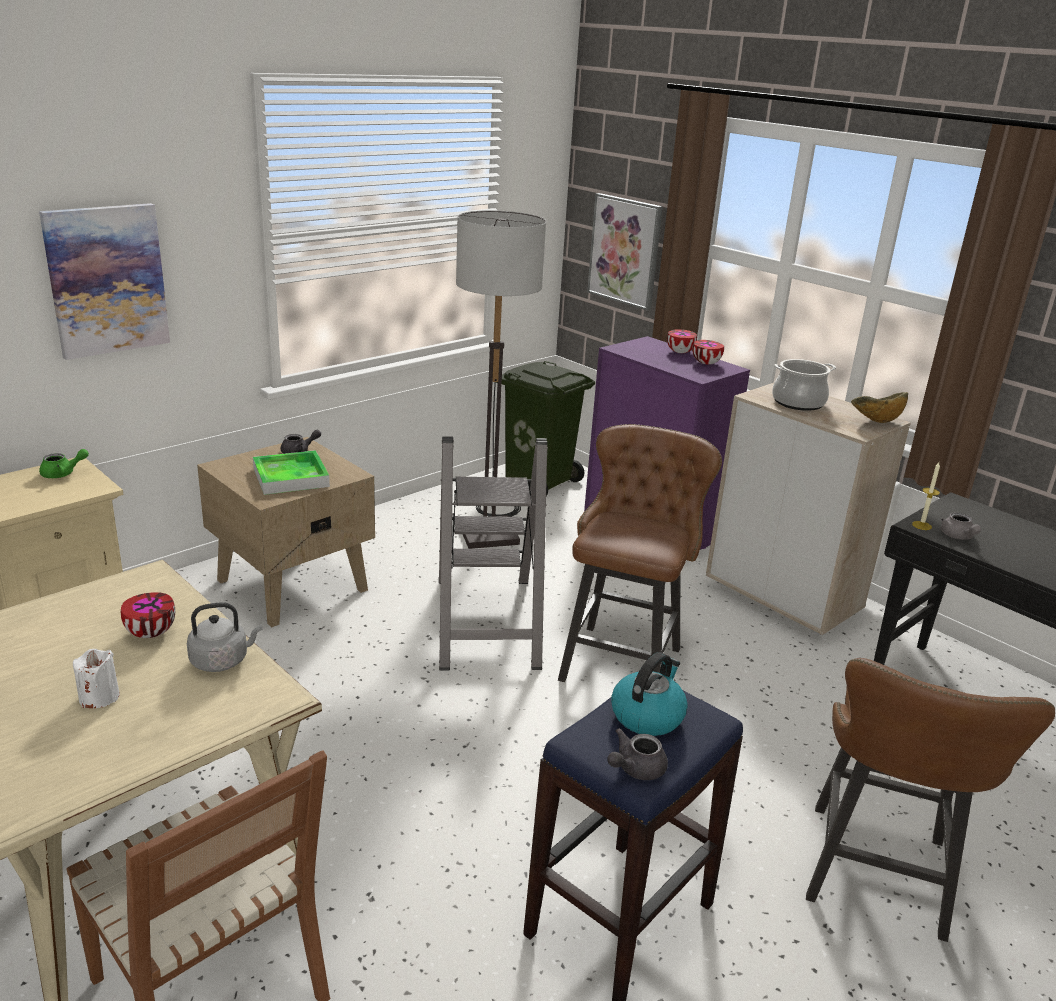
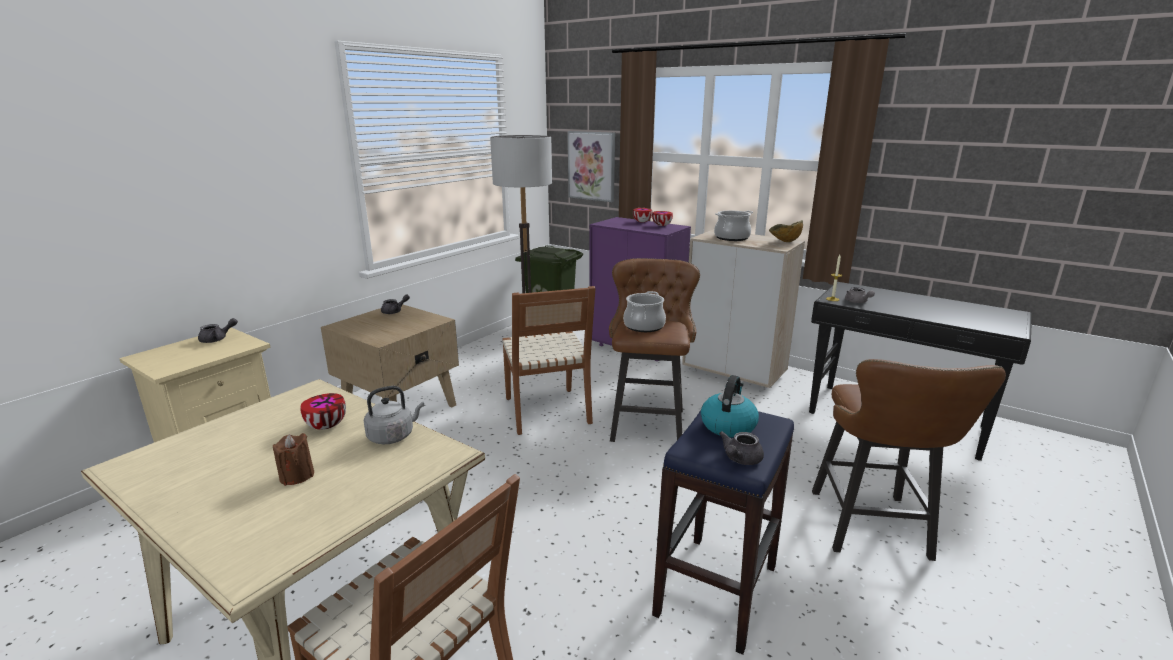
camera: 10 degrees left, 5 degrees down
(63, 474) = (217, 339): green teapot -> grey teapot
(99, 697) = (297, 476): white candle -> brown candle
(107, 280) = (239, 191): picture -> none
(291, 477) = (394, 326): tray -> none
(486, 623) = (547, 413): grey step ladder -> chair
(625, 528) = (644, 326): none -> cooking pot

